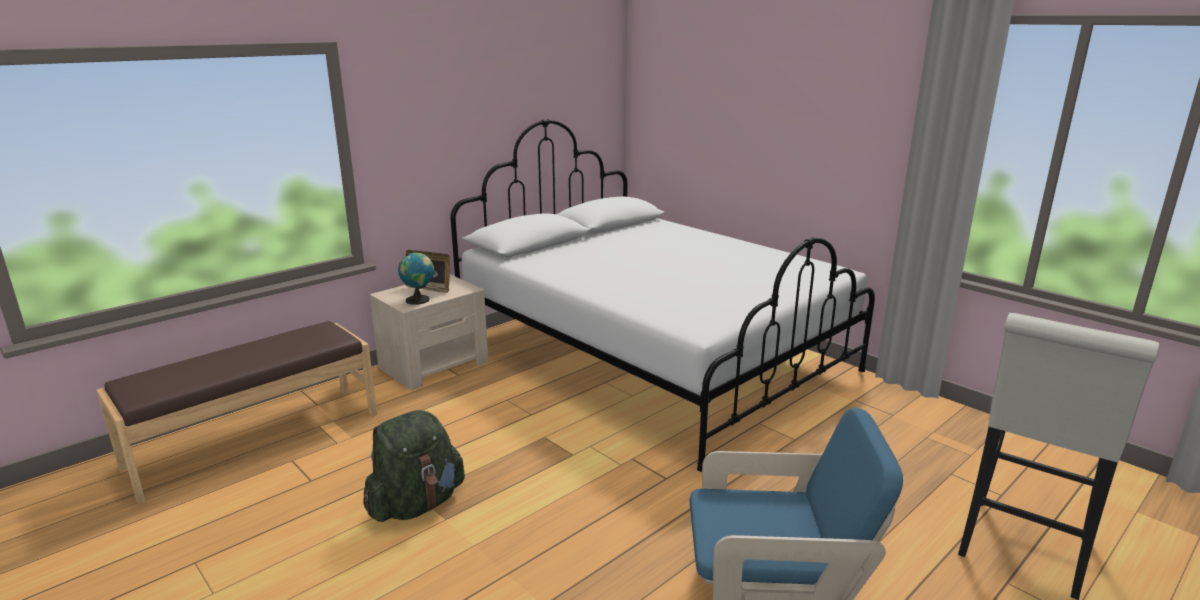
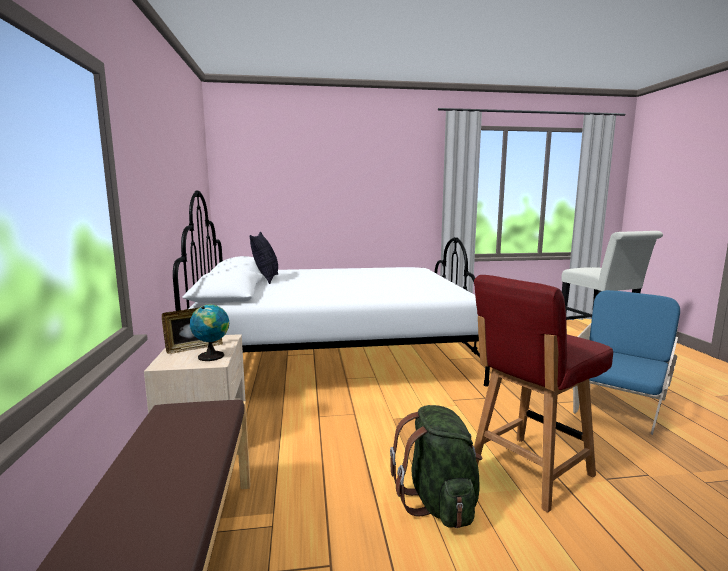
camera: 55 degrees left, 10 degrees down
(513, 545) = (529, 471): none -> red chair
(611, 234) = (266, 279): none -> pillow

